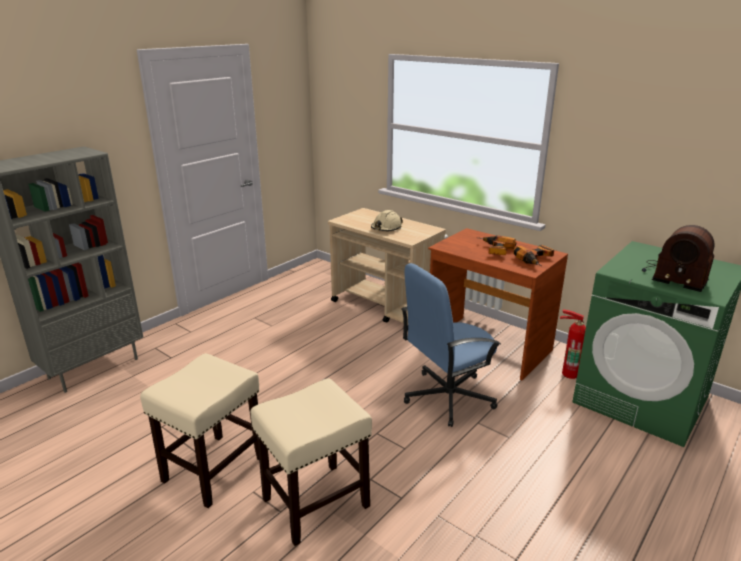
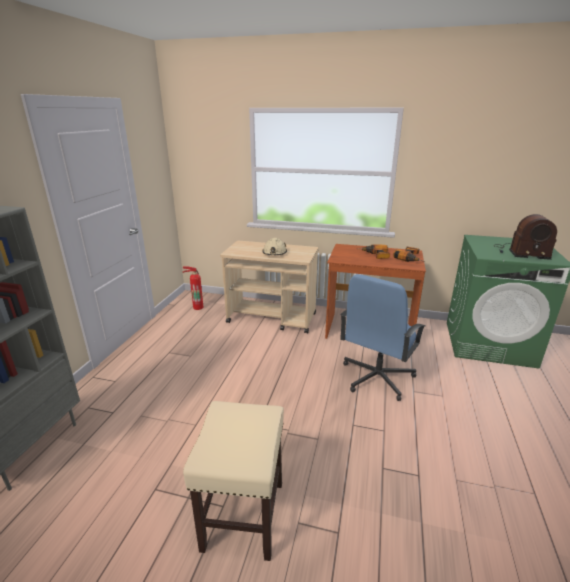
camera: 25 degrees left, 0 degrees up
(315, 503) = (359, 510): beige stool -> none
(569, 373) = (433, 336): fire extinguisher -> fire extinguisher (197, 307)

